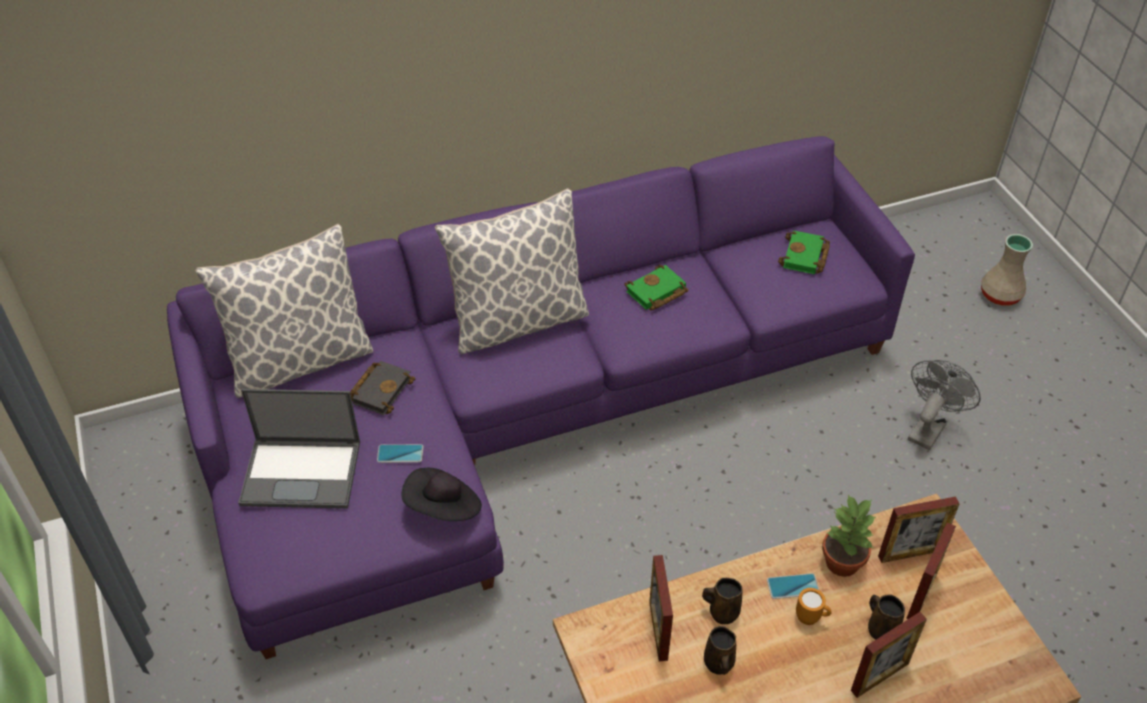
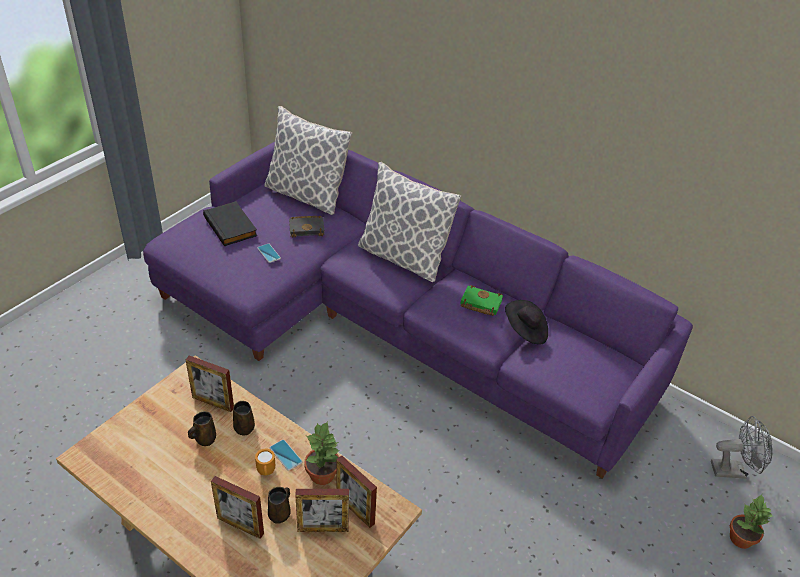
camera: 55 degrees right, 5 degrees down
(303, 472) = (231, 226): laptop -> black book
(444, 508) = (246, 285): black hat -> black hat (525, 331)
(658, 631) = (213, 402): picture frame -> picture frame turned 120 degrees counterclockwise
(805, 257) = (584, 363): green book -> none
(928, 427) = (557, 535): grey fan -> grey fan (733, 470)
(999, 295) = (740, 538): beige vase -> potted plant

